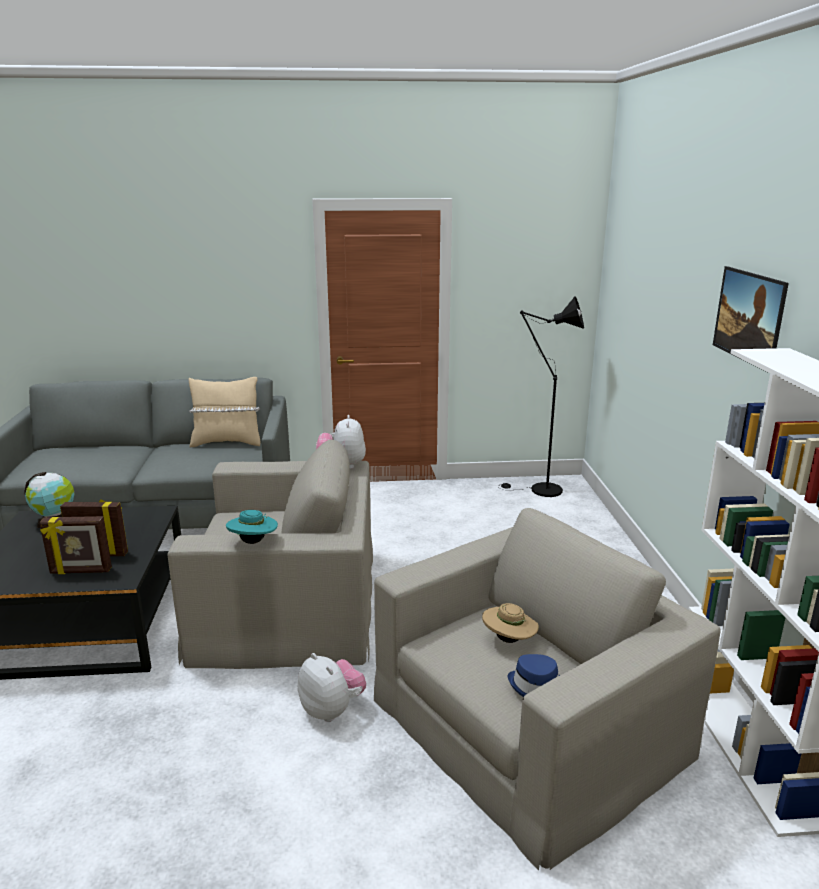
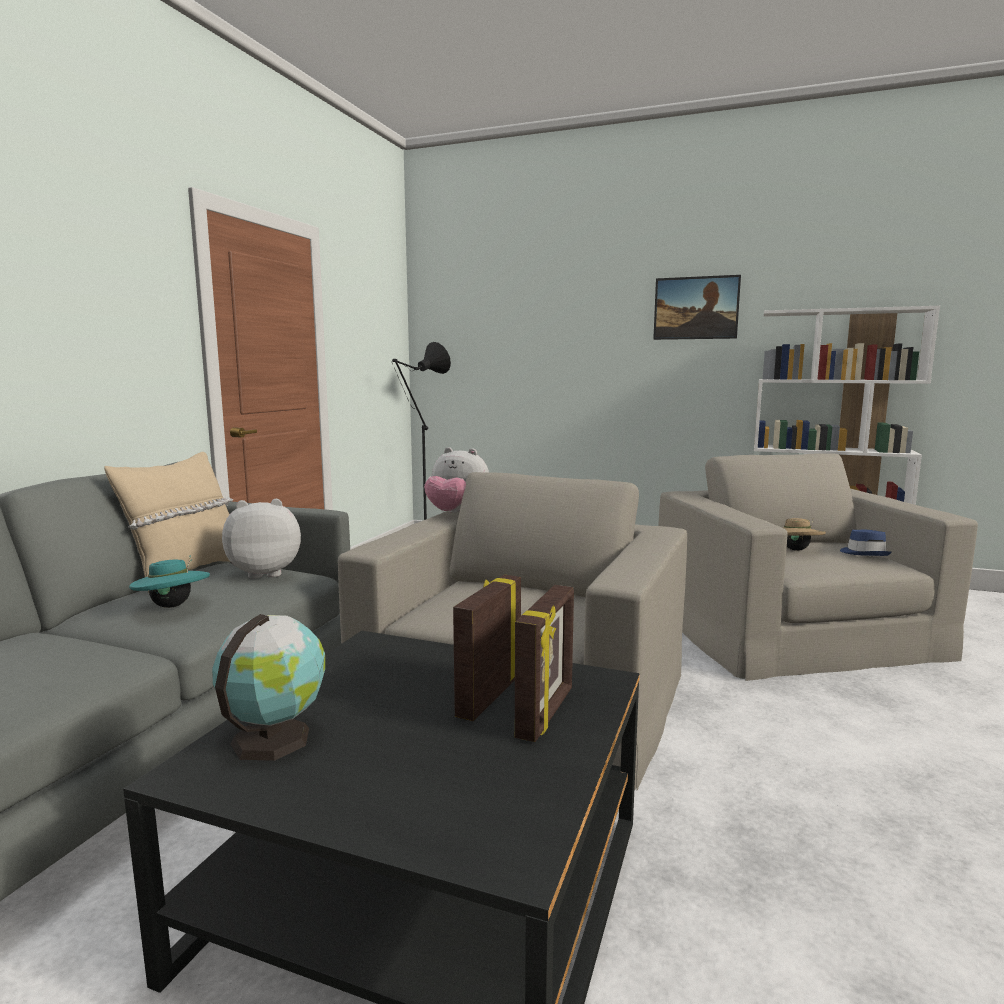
camera: 65 degrees left, 10 degrees down
(253, 542) = (645, 556): turquoise hat -> turquoise hat (173, 606)
(332, 710) = (756, 703): plush toy -> plush toy (265, 573)

